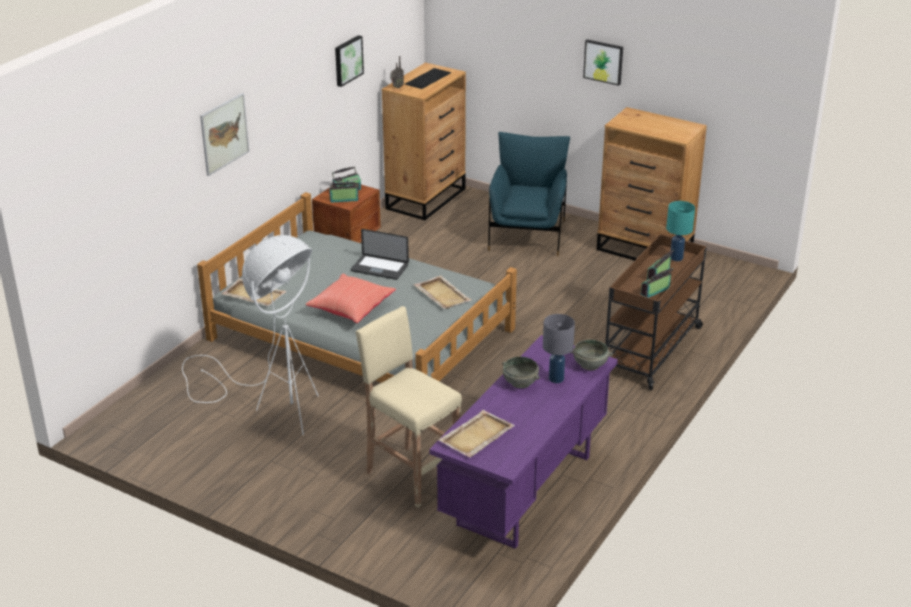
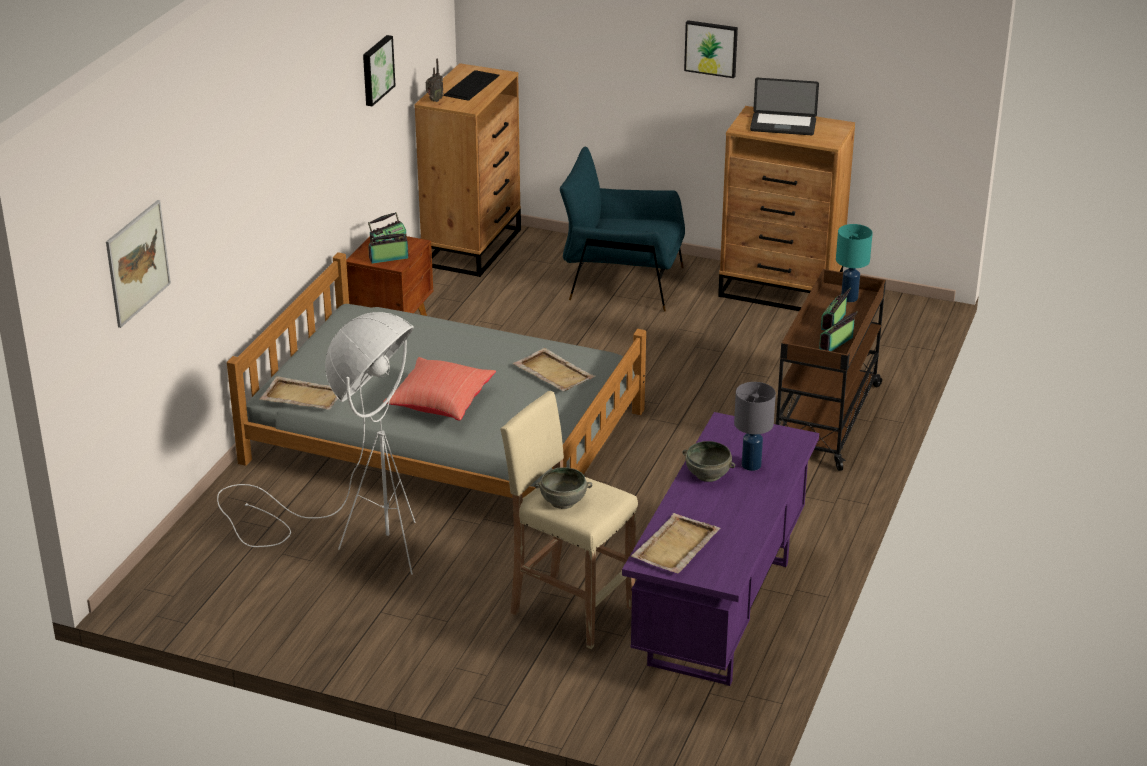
camera: 10 degrees left, 0 degrees up
(224, 133) = (250, 183): picture -> picture (138, 263)
(379, 268) = (459, 346): laptop -> laptop (783, 125)
(527, 233) = (622, 283): blue armchair -> blue armchair turned 75 degrees counterclockwise
(590, 365) = (787, 444): grey bowl -> grey bowl (563, 501)

